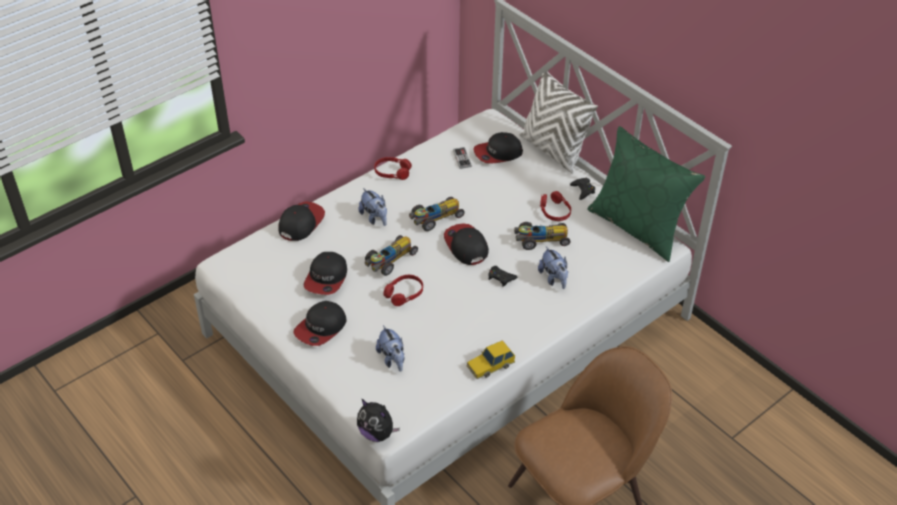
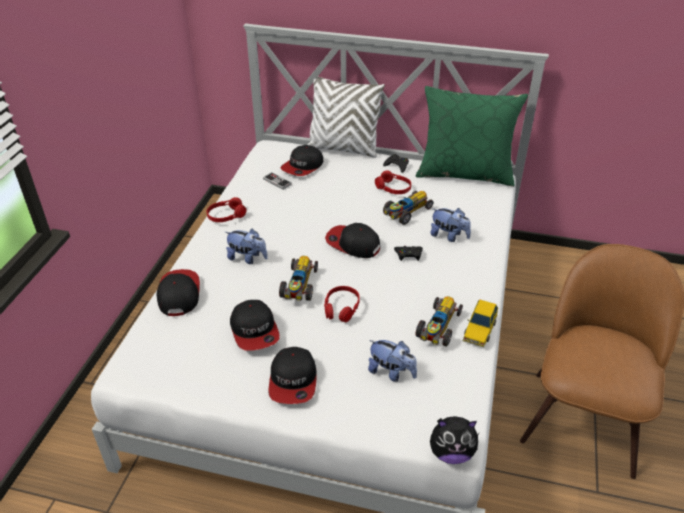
camera: 35 degrees left, 5 degrees down
(435, 218) = (303, 234): toy car -> toy car (438, 328)

